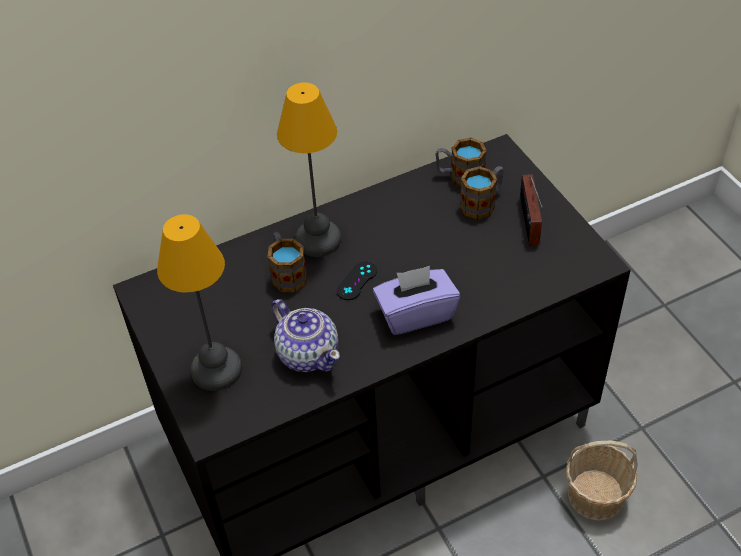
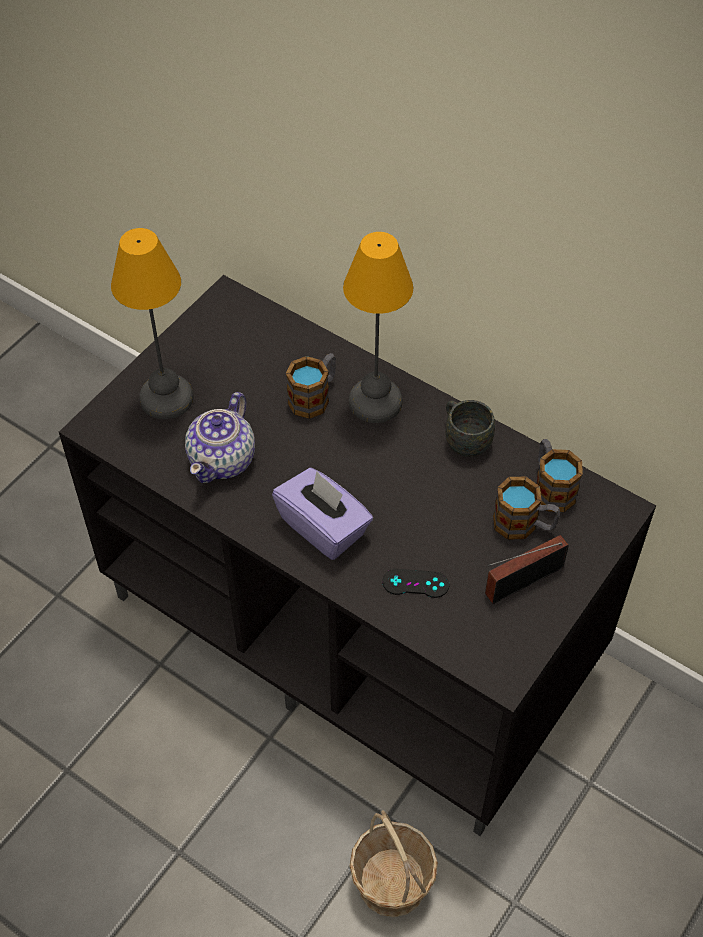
camera: 60 degrees right, 5 degrees up
(357, 281) = (339, 458): black game controller -> black game controller (415, 583)
(388, 204) = (464, 439): none -> grey mug

